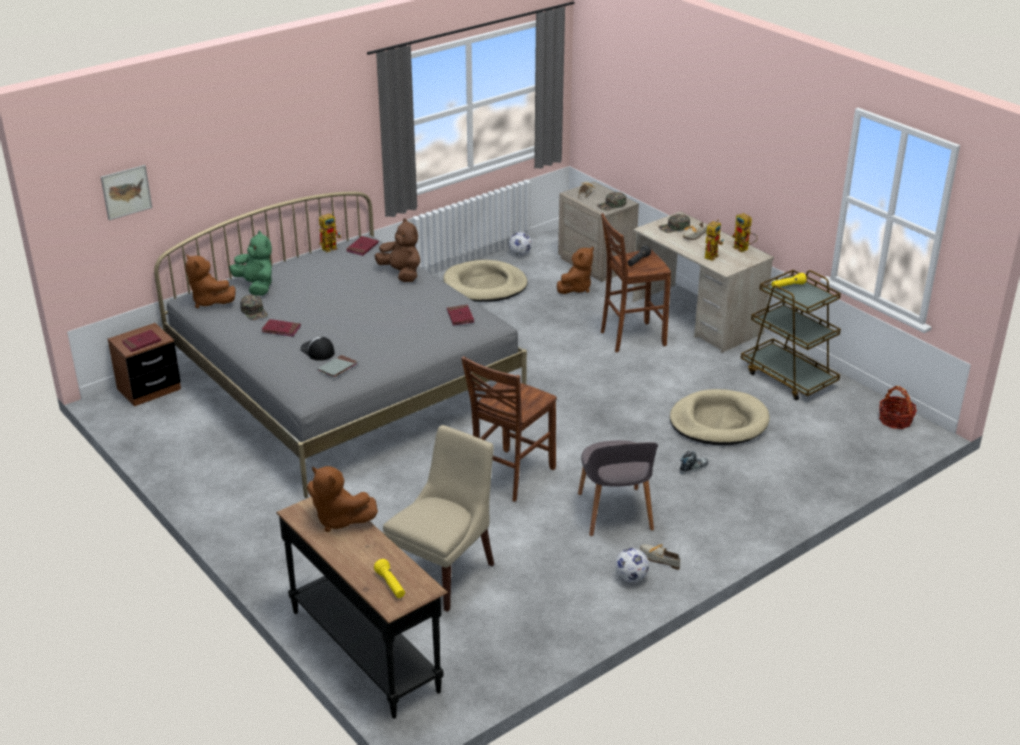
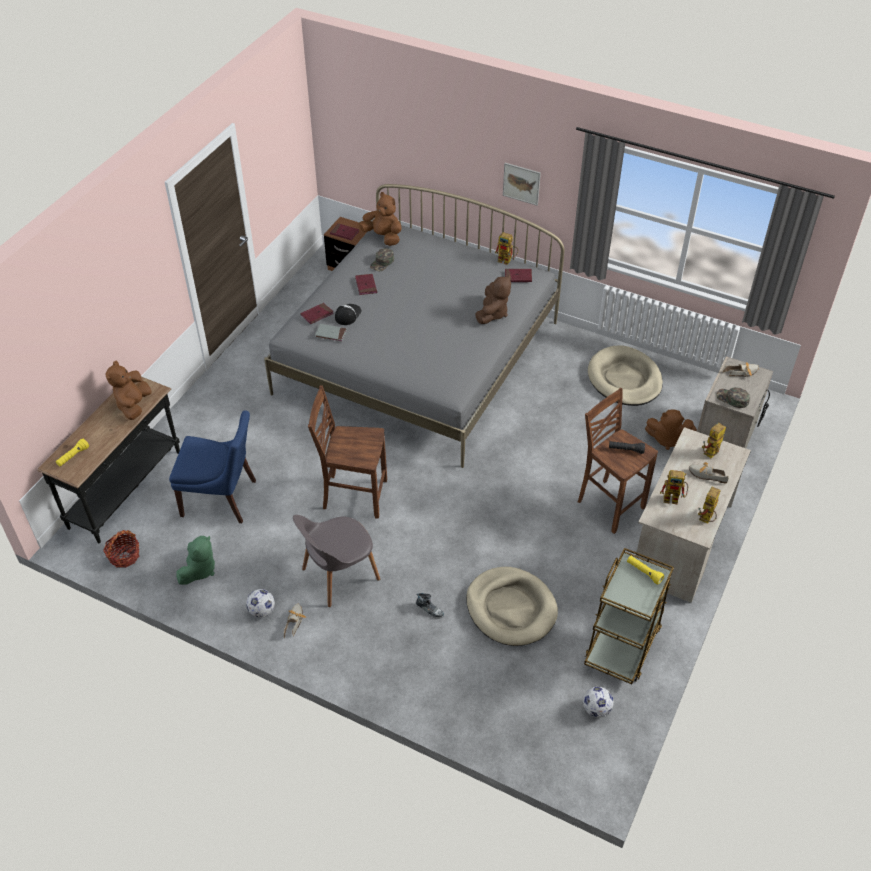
camera: 65 degrees right, 15 degrees up
(126, 192) = (366, 127): picture -> picture (521, 183)
(210, 302) = (383, 237): brown plush toy -> brown plush toy turned 105 degrees clockwise
(256, 286) = (418, 249): green plush toy -> green plush toy (199, 570)
(444, 572) = (222, 499): beige chair -> blue chair
(460, 317) = (446, 370): red book -> red book (317, 314)
(520, 254) = (698, 381): football -> football (596, 709)
(674, 227) = (710, 455): green cap -> toy robot
(895, 420) = (602, 753): basket -> basket (124, 556)

